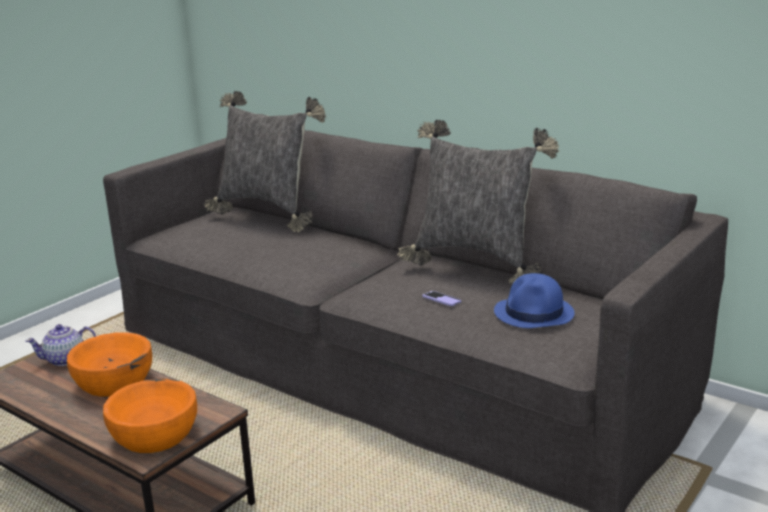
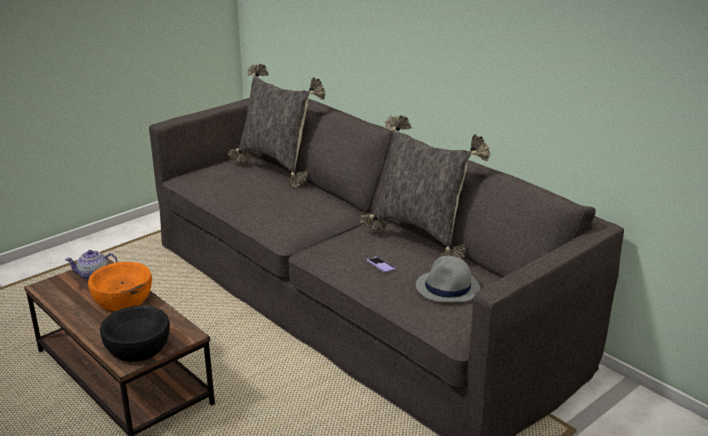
camera: 10 degrees right, 5 degrees up
(154, 434) = (137, 347): orange bowl -> black bowl
(534, 313) = (448, 288): blue hat -> grey hat

